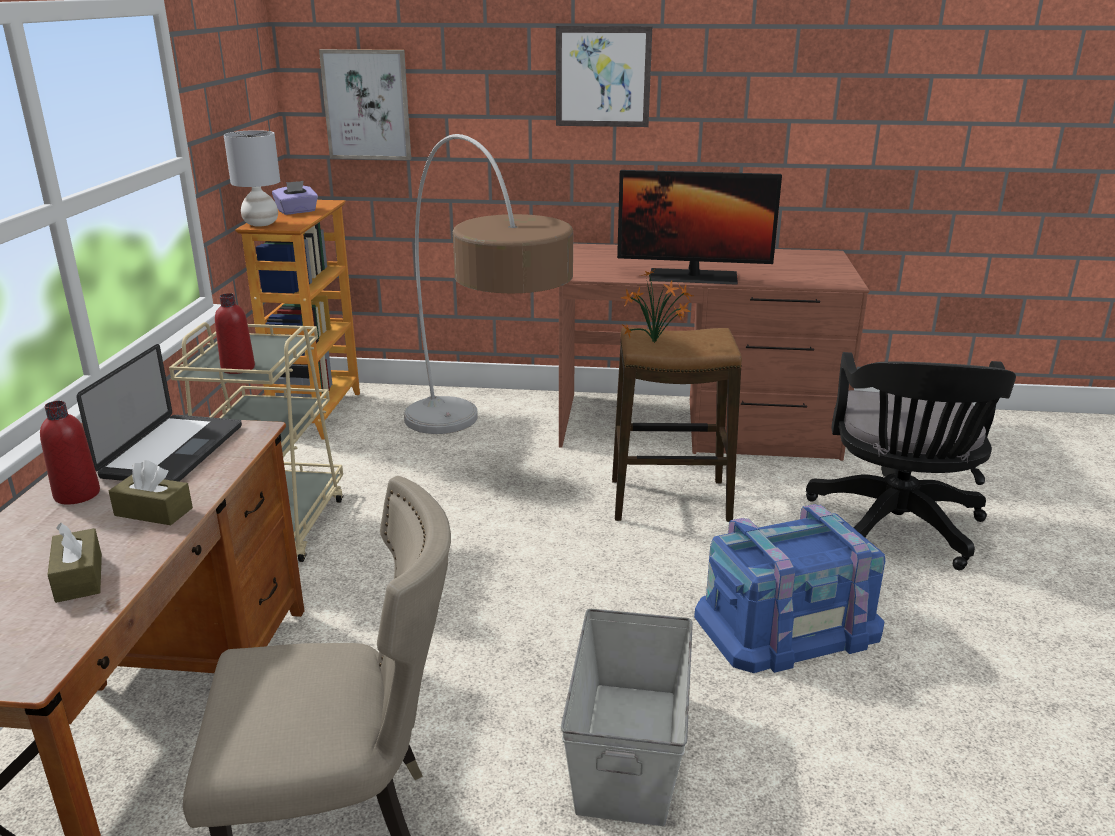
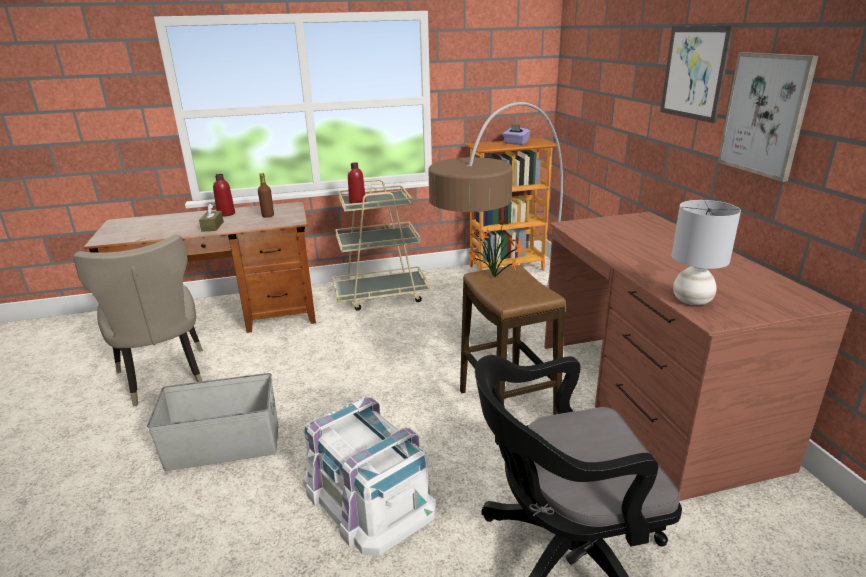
camera: 70 degrees right, 0 degrees up
(79, 578) = (161, 230): brown tissue box -> none
(173, 451) = (268, 216): laptop -> brown bottle
(261, 224) = (480, 144): grey table lamp -> grey table lamp (692, 301)
(367, 105) = (584, 83): picture -> picture (765, 114)
(693, 277) = (623, 257): monitor -> none
(787, 623) = (369, 495): blue storage box -> white storage box

